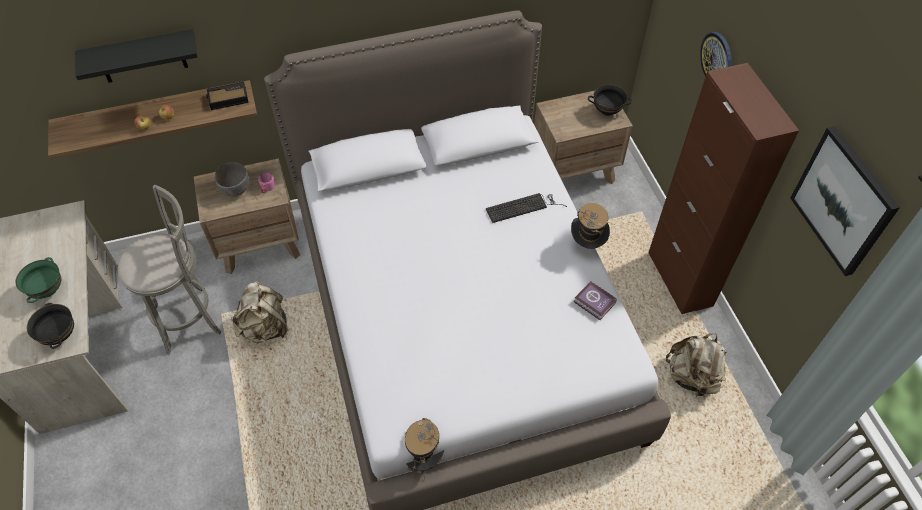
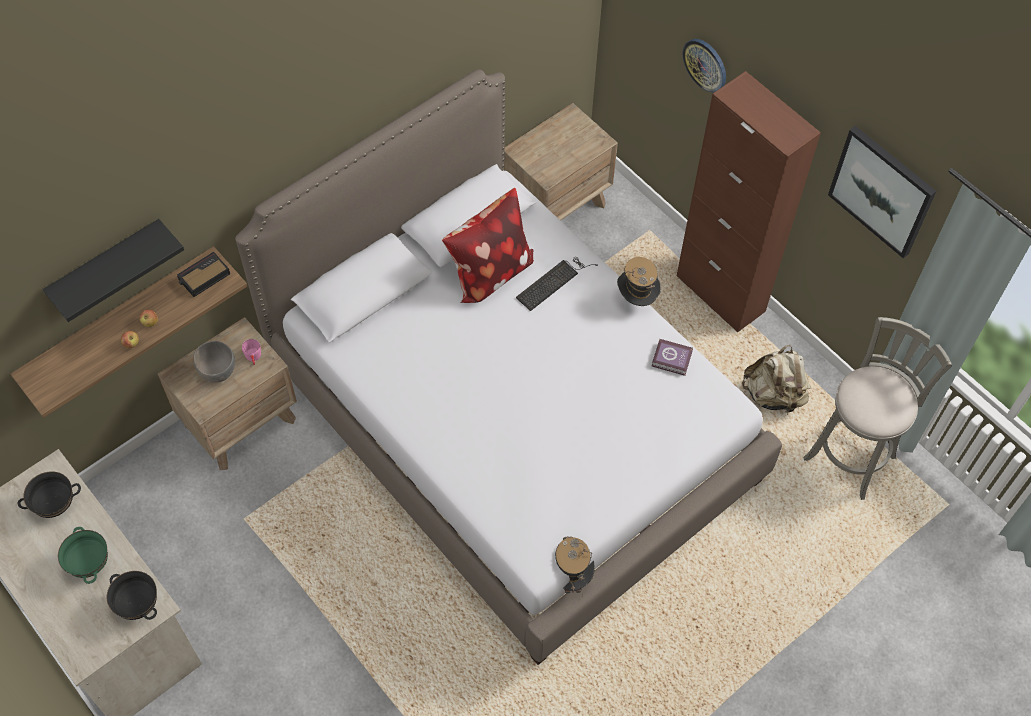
camera: 25 degrees left, 5 degrees up
(190, 318) = (210, 537): grey stool -> grey stool (852, 455)
(265, 327) = (303, 514): beige backpack -> none
(474, 183) = (489, 272): none -> pillow
(607, 111) = (583, 134): black bowl -> black bowl (55, 504)

